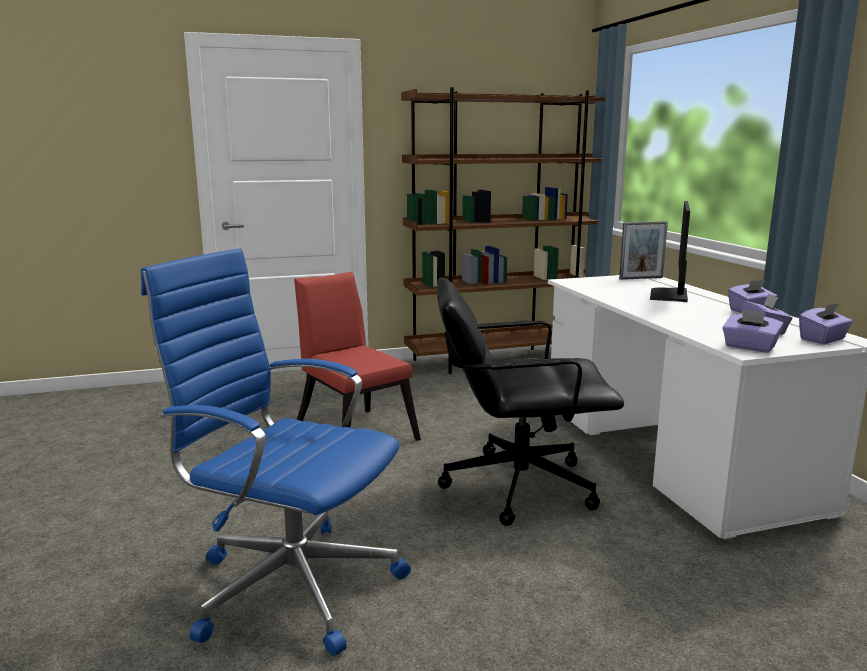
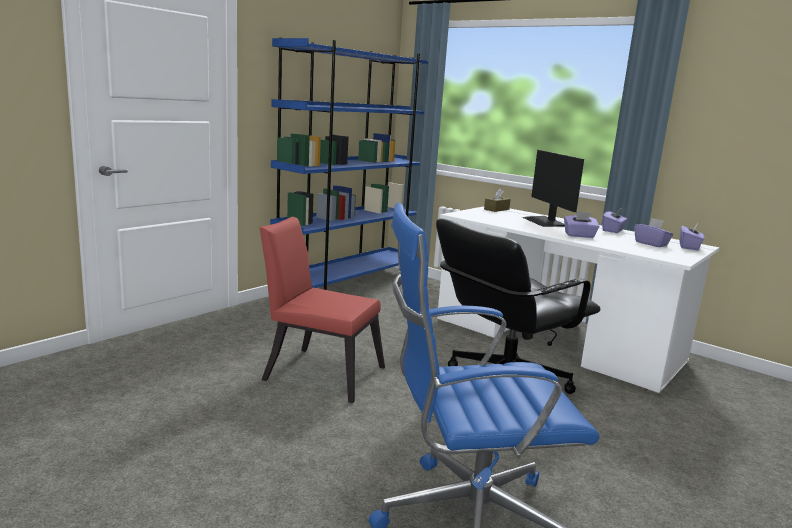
camera: 35 degrees left, 0 degrees up
(503, 359) = (349, 285): brown bookcase -> blue bookcase
(641, 278) = (496, 209): picture frame -> brown tissue box
(749, 347) = (673, 256): purple tissue box -> purple tissue box (579, 235)

